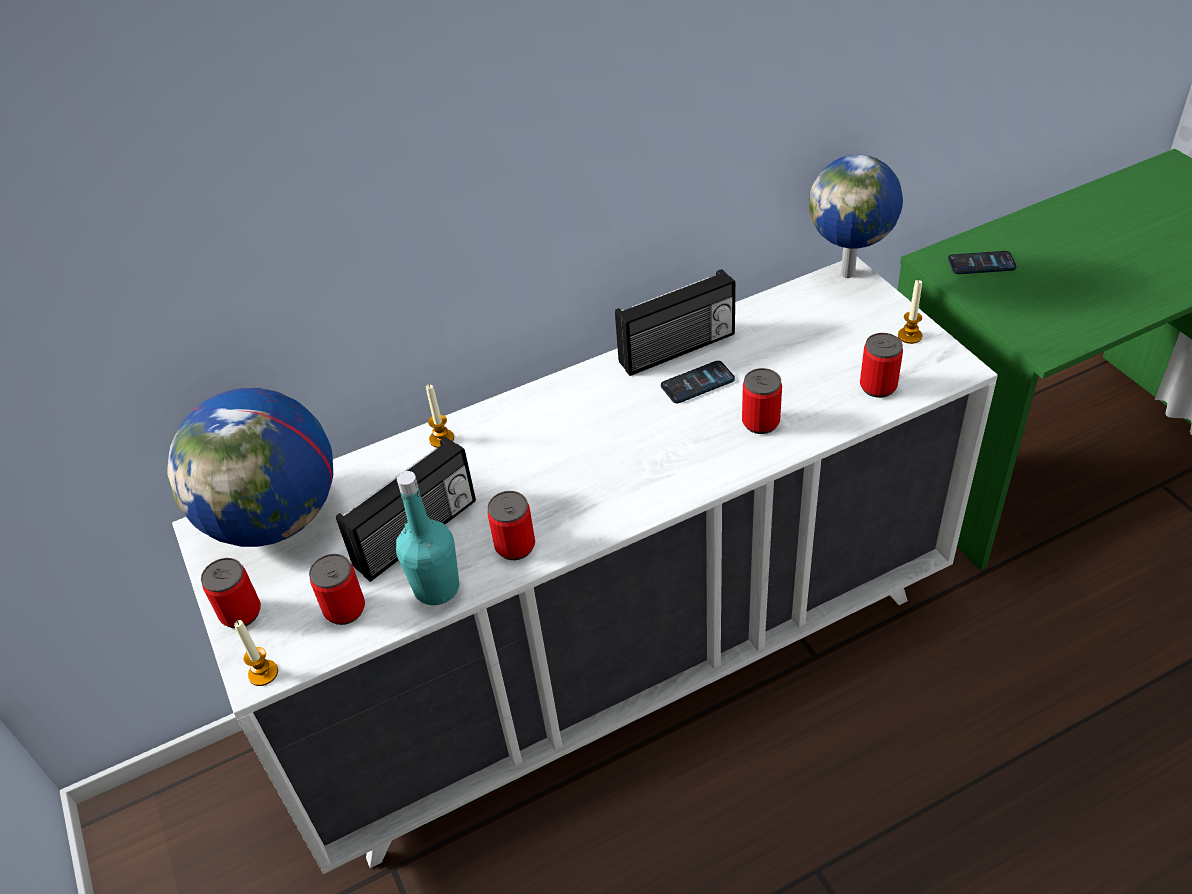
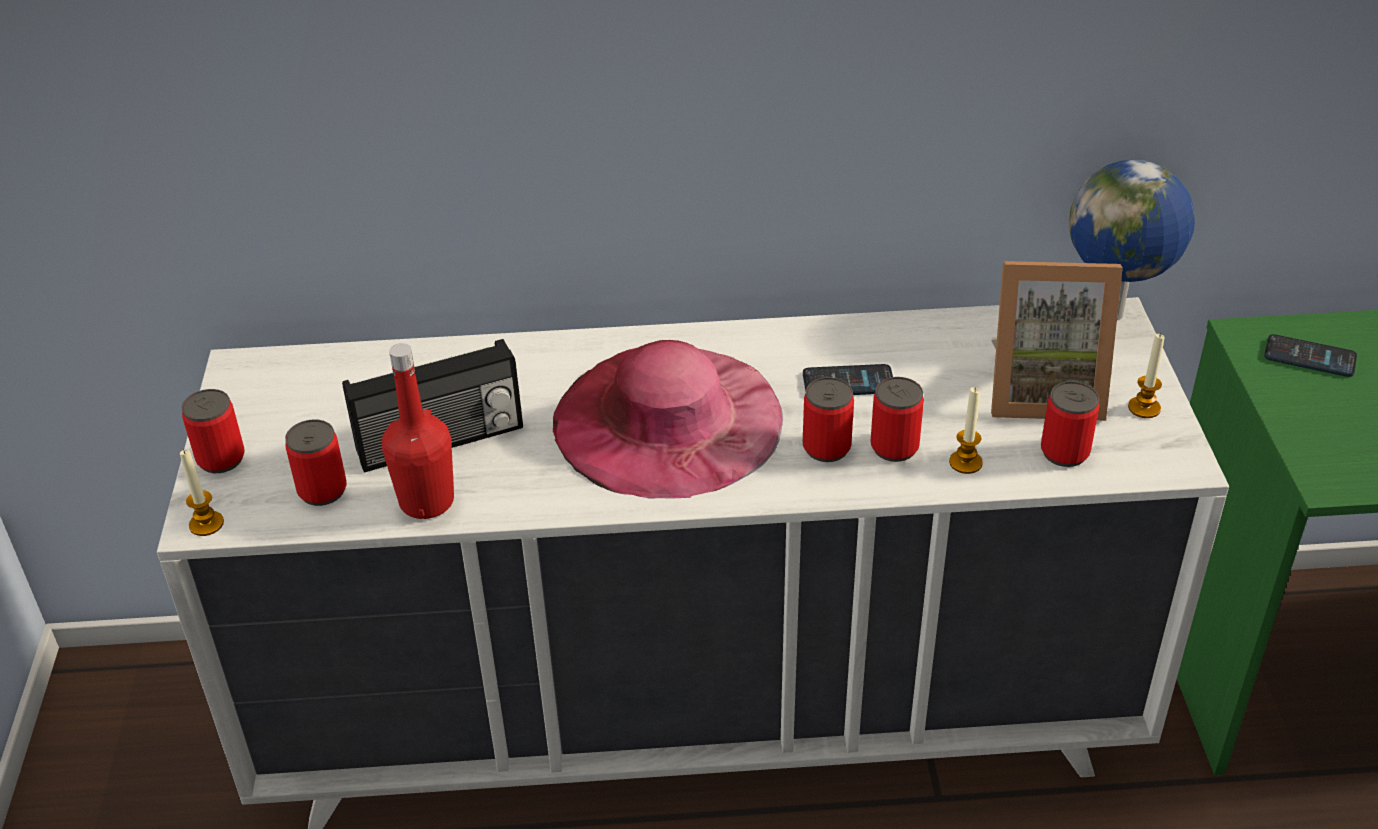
camera: 20 degrees right, 5 degrees down
(274, 519) = (309, 379): globe -> none
(436, 588) = (427, 501): turquoise bottle -> red bottle
(441, 439) = (527, 353): candle -> candle (965, 463)
(515, 546) = (534, 487): can -> can (826, 448)
(583, 456) = (668, 420): none -> pink hat
(678, 350) = (849, 339): radio -> none
(836, 346) = (1043, 391): none -> picture frame

